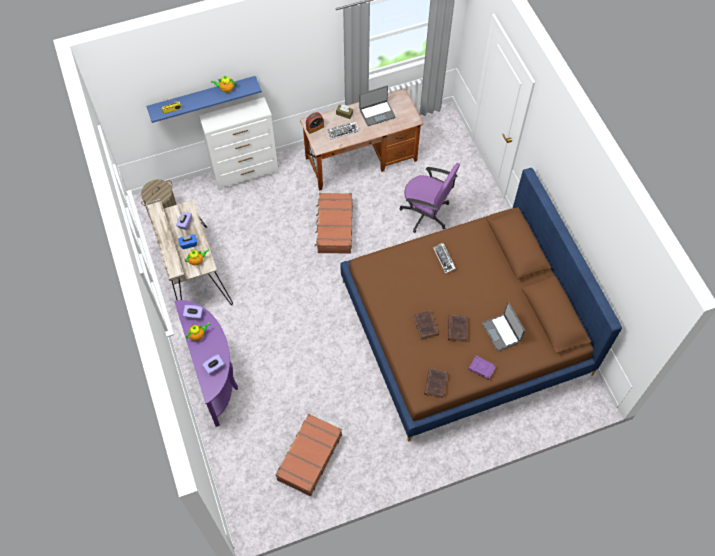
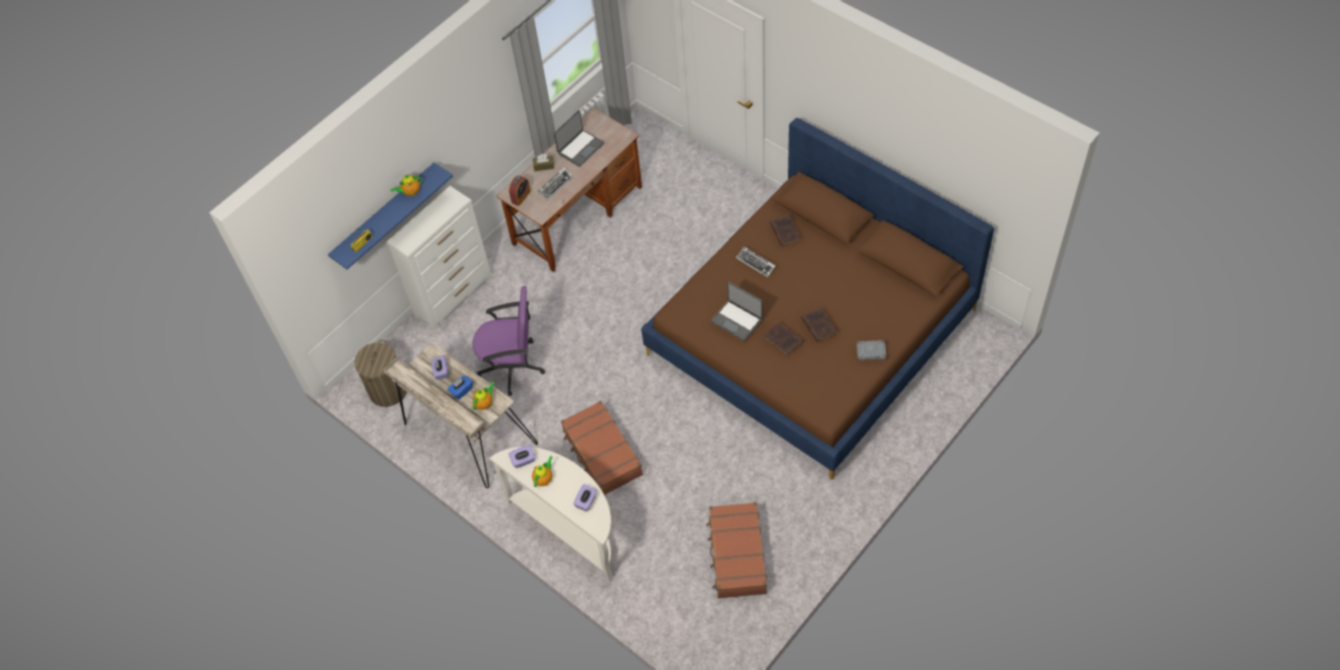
camera: 25 degrees left, 5 degrees down
(215, 375) = (570, 528): purple console table -> white console table
(334, 227) = (597, 302): brown suitcase -> brown suitcase (602, 454)
(426, 214) = (690, 237): purple office chair -> purple office chair (512, 366)
(436, 383) = (834, 391): brown book -> brown book (785, 231)
(482, 368) = (871, 351): purple book -> grey book
(501, 332) = (866, 305): laptop -> laptop (737, 320)

